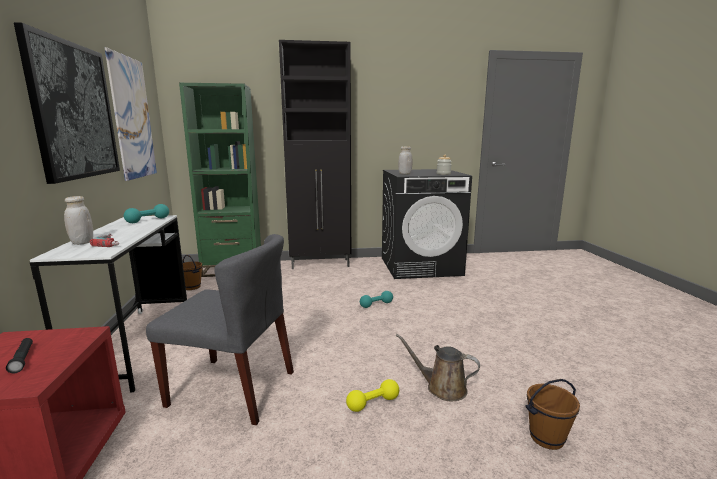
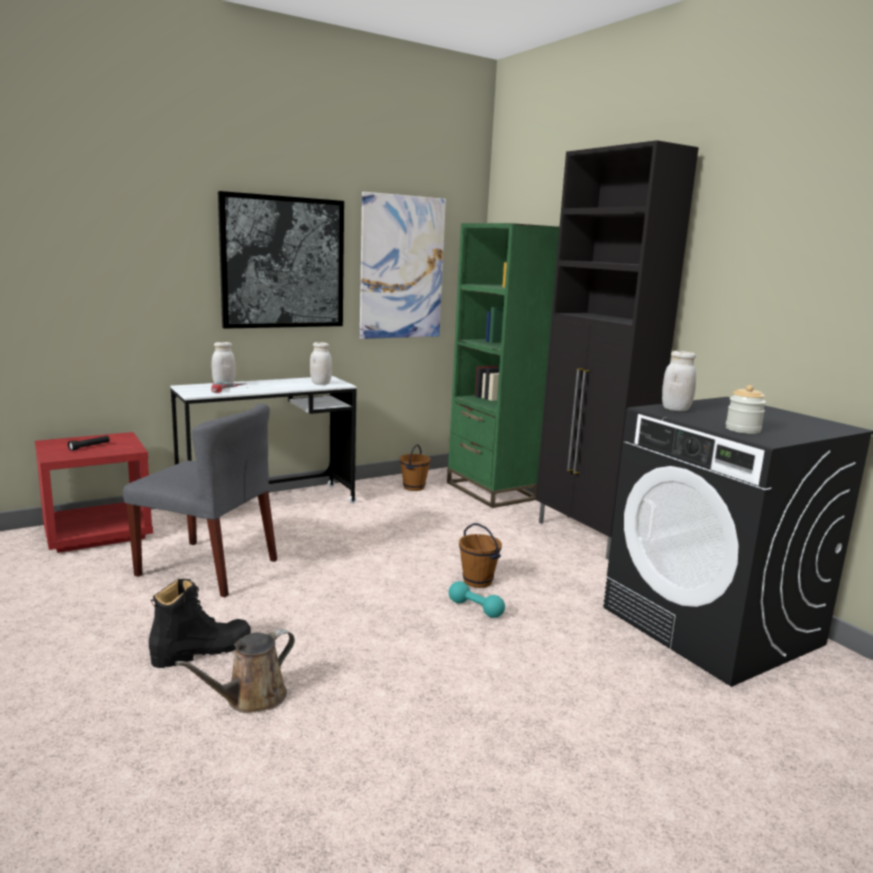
camera: 65 degrees right, 0 degrees up
(148, 220) = (321, 383): turquoise dumbbell -> white jar
(233, 388) = (209, 567): grey chair -> grey chair turned 60 degrees counterclockwise
(373, 403) = (202, 650): yellow dumbbell -> black boot
(442, 388) = (251, 699): brown watering can -> brown watering can turned 135 degrees counterclockwise
(546, 437) = (150, 805): brown bucket -> brown bucket (478, 581)

